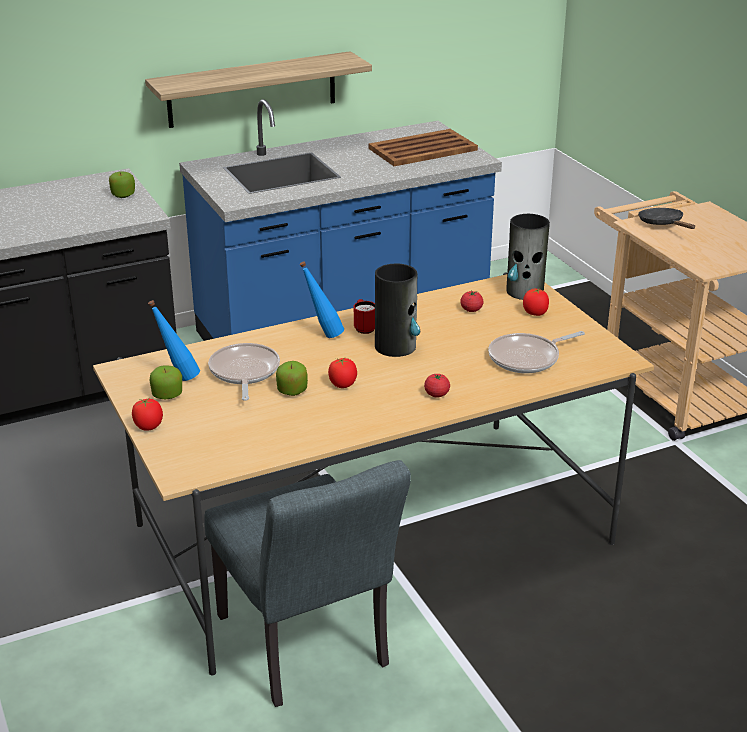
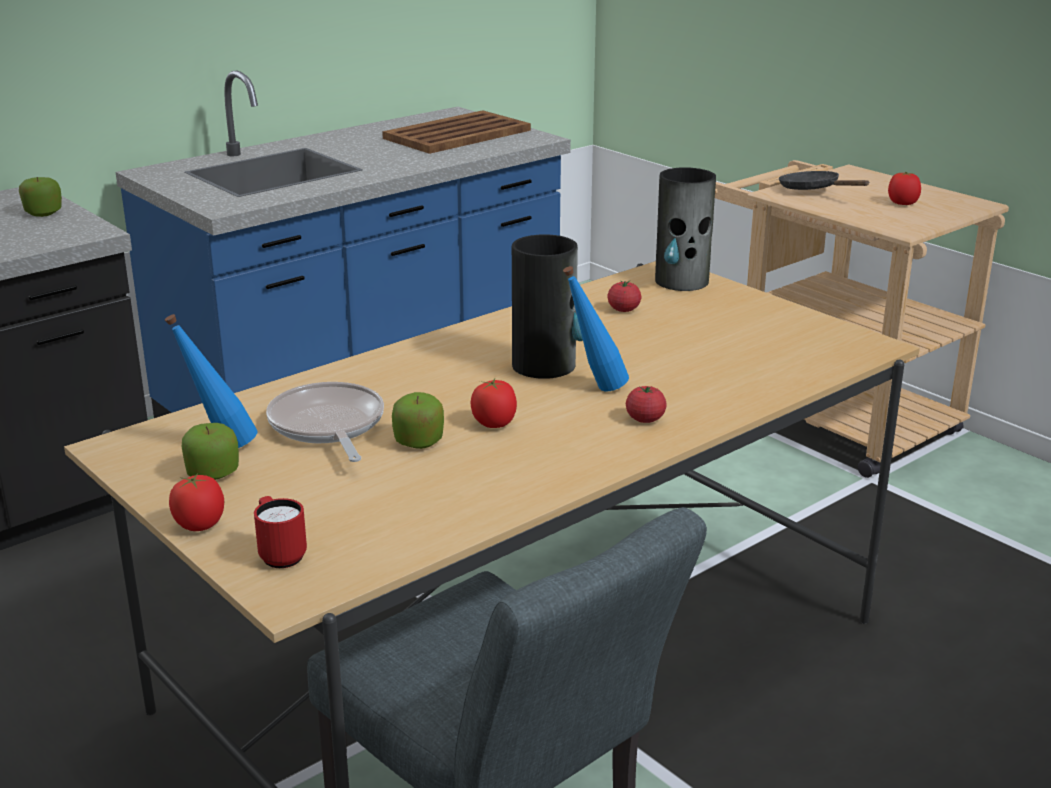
camera: 15 degrees left, 5 degrees down
(252, 89) = (211, 63): shelf -> none
(323, 335) = (426, 363): blue bottle -> blue bottle (594, 389)
(364, 327) = (482, 347): red mug -> red mug (280, 554)
(527, 358) = (743, 358): frying pan -> none
(535, 313) = (714, 304): tomato -> tomato (902, 203)

